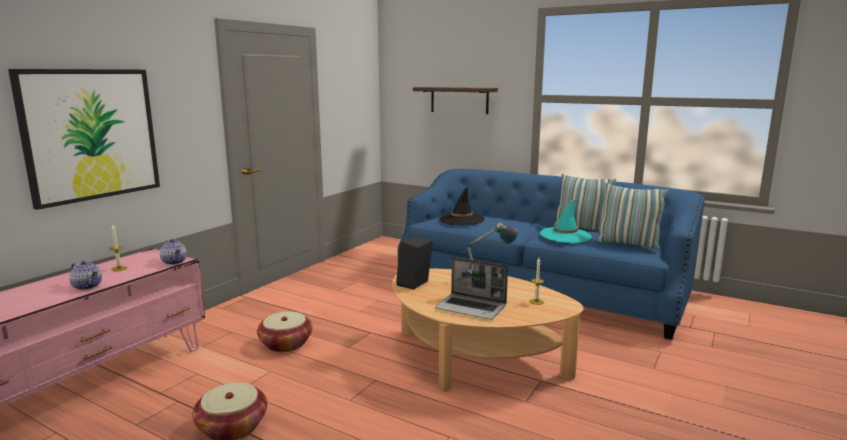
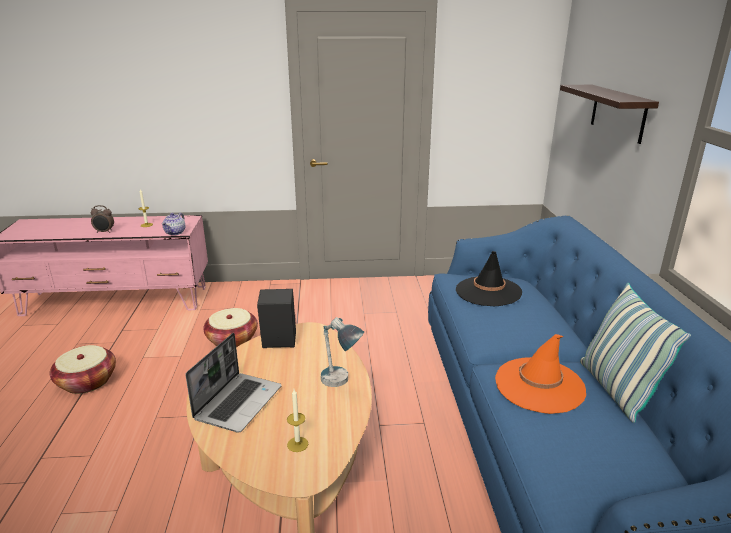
camera: 55 degrees right, 10 degrees up
(87, 286) = (104, 232): teapot -> alarm clock
(91, 134) = (153, 111): picture -> none
(472, 308) = (238, 402): laptop -> laptop turned 150 degrees counterclockwise
(565, 235) = (539, 385): turquoise hat -> orange hat
(628, 244) = (592, 462): pillow -> none

